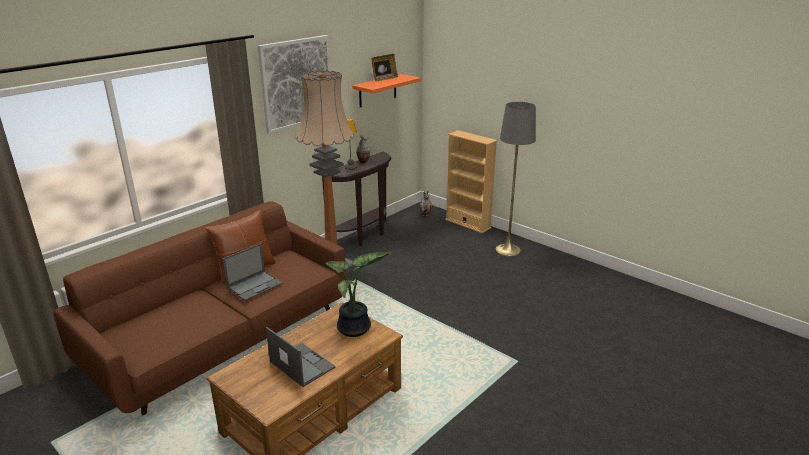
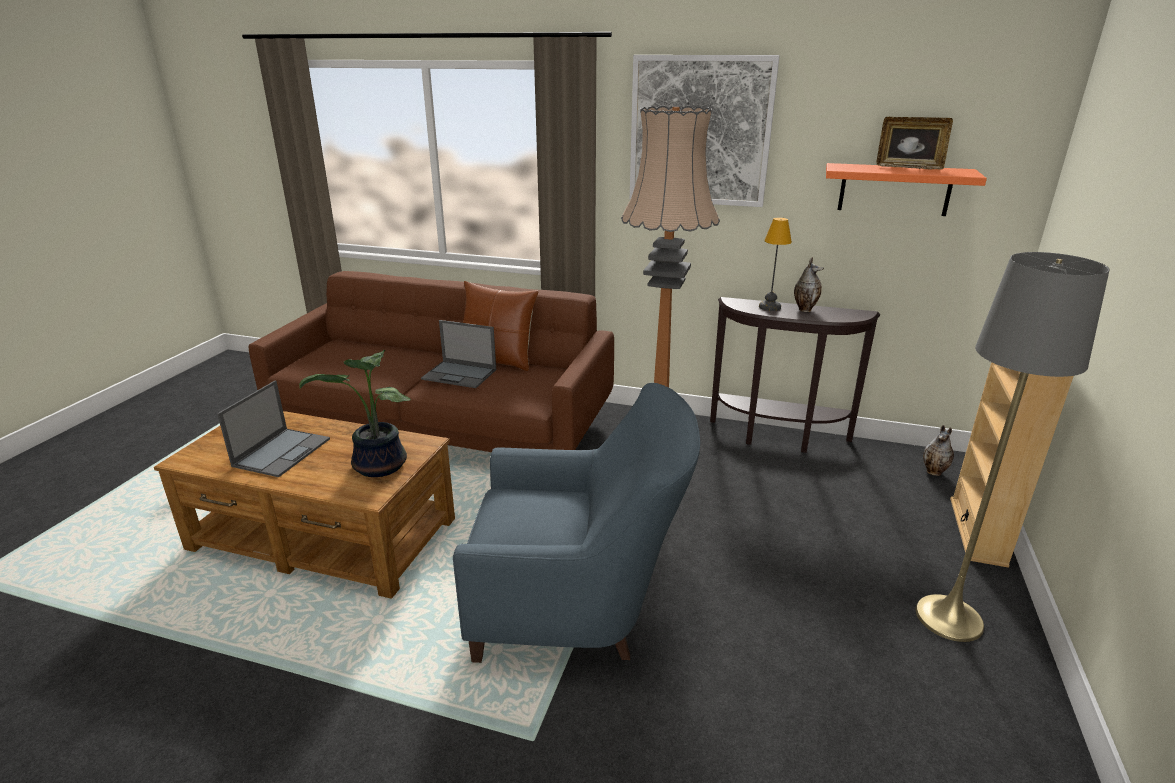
camera: 65 degrees right, 0 degrees up
(448, 330) = (578, 608): none -> blue armchair

